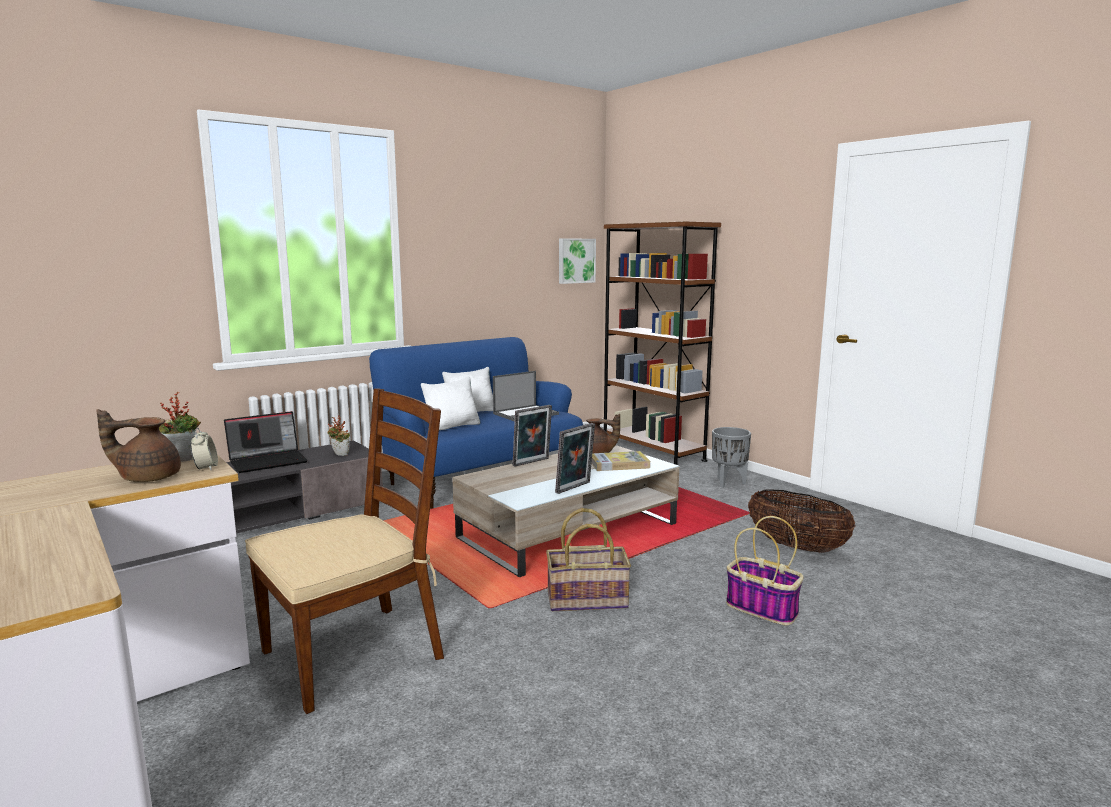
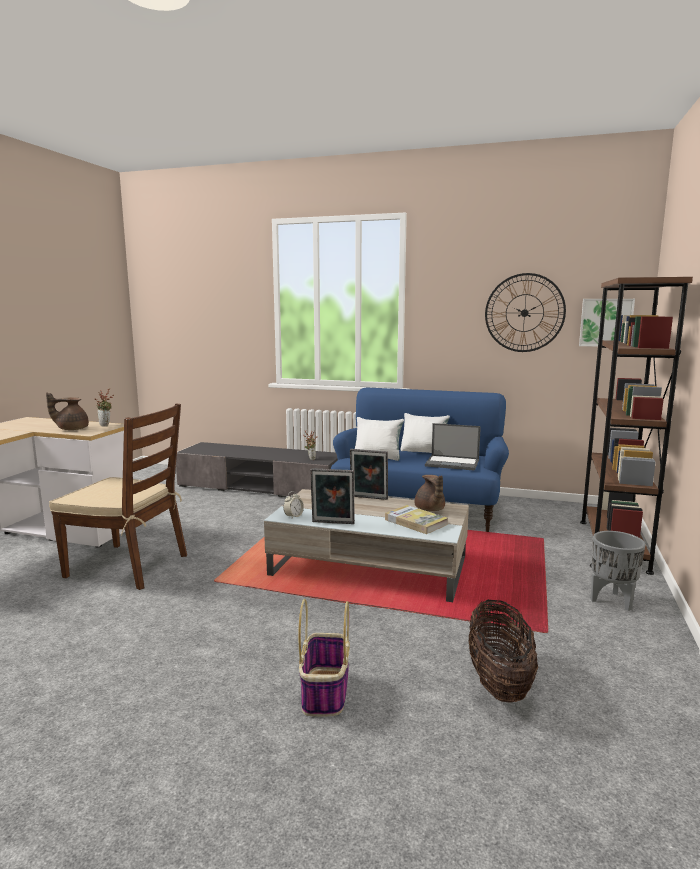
camera: 55 degrees right, 0 degrees up
(148, 477) = (71, 429): brown teapot -> brown teapot turned 60 degrees counterclockwise
(206, 468) = (94, 431): alarm clock -> alarm clock (293, 516)
(269, 461) = (276, 451): laptop -> none
(515, 252) = (524, 313): none -> wall clock
(587, 599) = (260, 608): basket -> none

